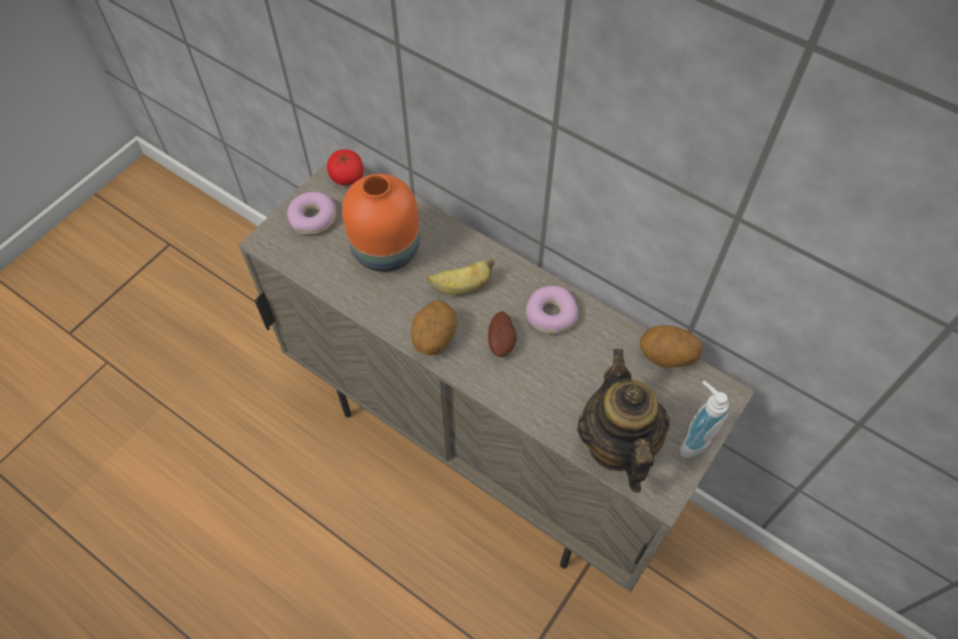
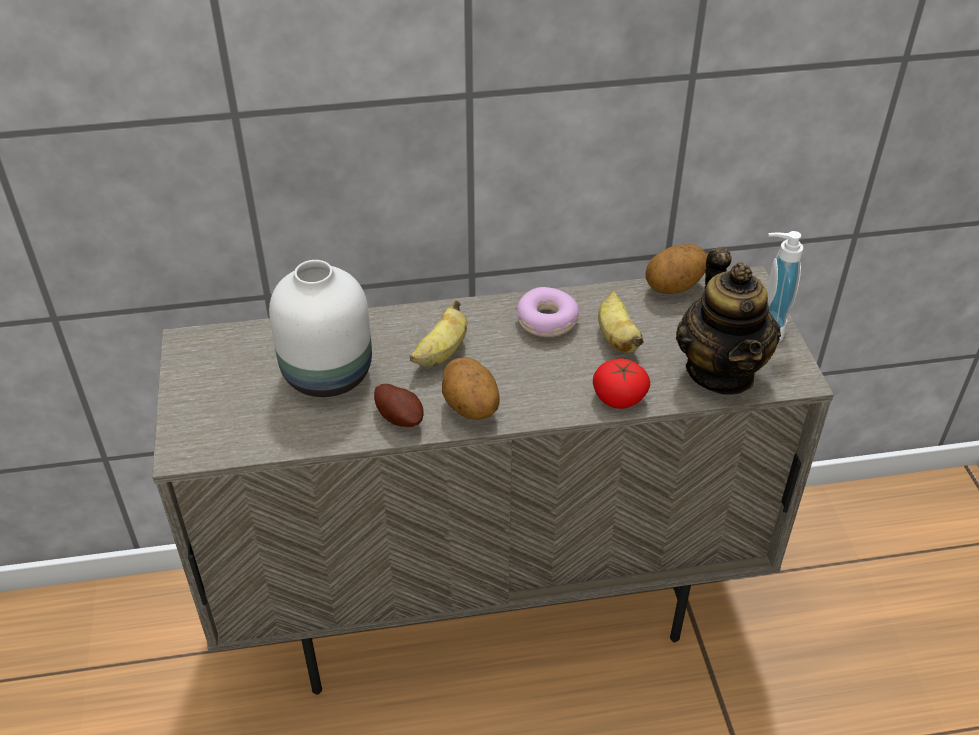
camera: 45 degrees left, 15 degrees down
(313, 218) = (212, 399): donut -> none
(347, 176) = (203, 343): tomato -> tomato (619, 397)
(388, 249) = (329, 372): orange vase -> white vase
(502, 341) = (533, 368): potato -> potato (400, 417)
(579, 363) = (616, 337): none -> banana
(616, 444) = (721, 371): teapot -> teapot turned 135 degrees counterclockwise

